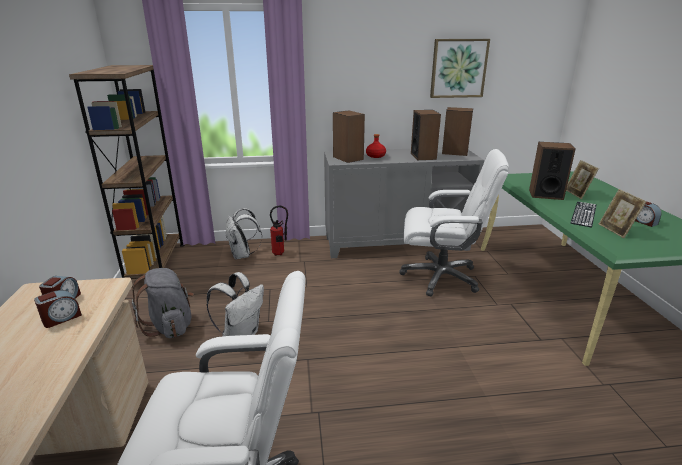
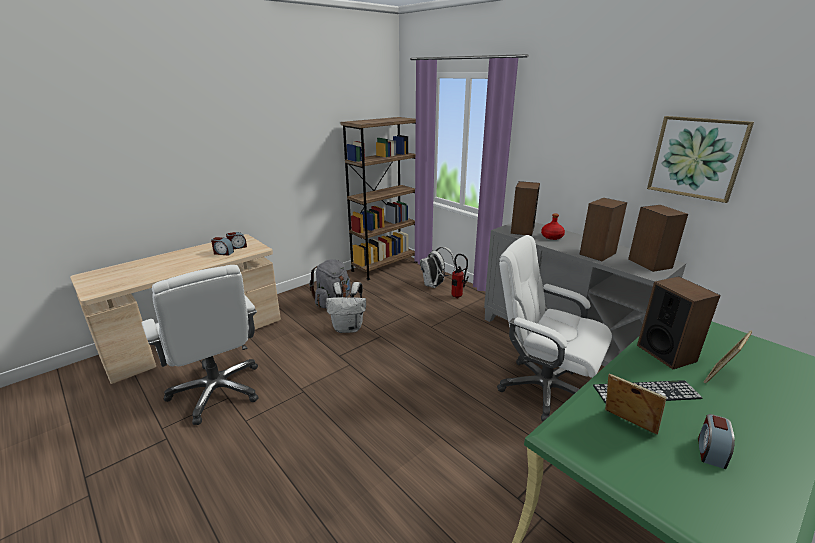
camera: 55 degrees right, 0 degrees up
(441, 277) = (543, 389): white office chair -> white office chair turned 150 degrees clockwise
(616, 230) = (627, 426): picture frame -> picture frame turned 90 degrees clockwise

